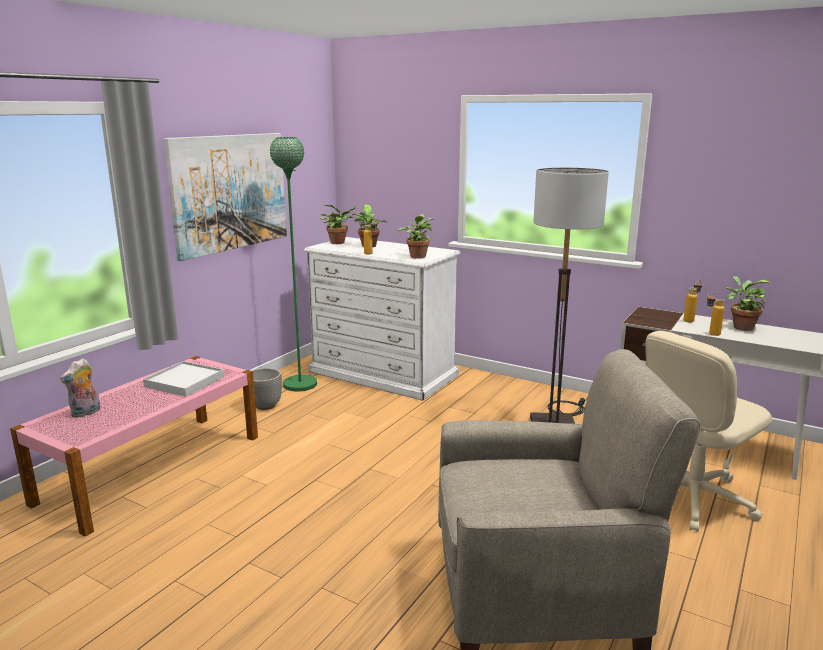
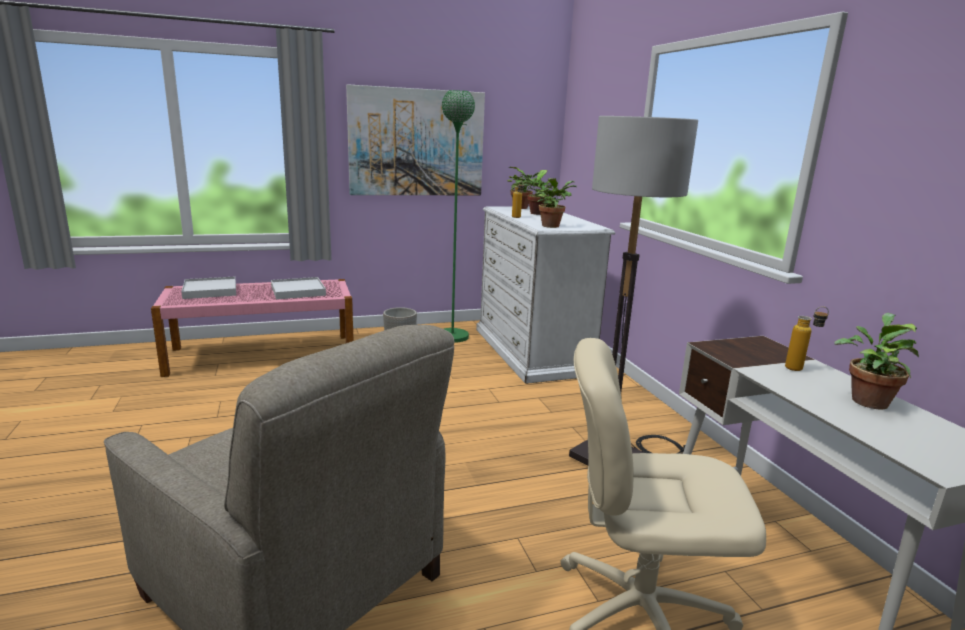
camera: 40 degrees right, 0 degrees up
(86, 413) = (210, 290): plush toy -> white tray
(710, 334) = (782, 390): bottle -> none

